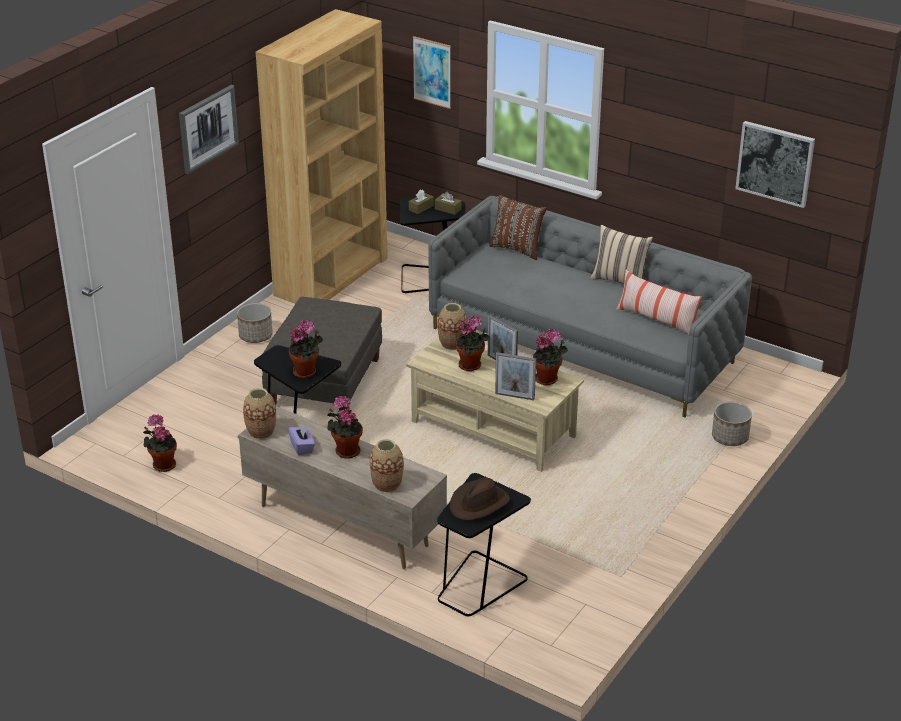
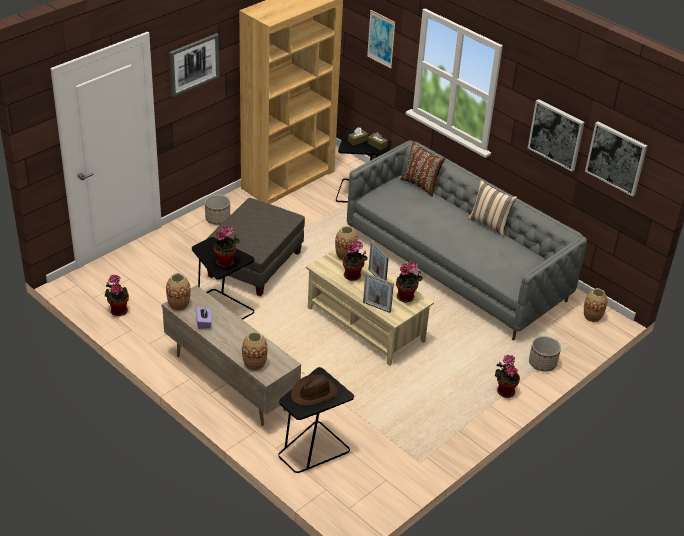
camera: 10 degrees right, 5 degrees up
(346, 450) = (234, 331): potted plant -> potted plant (504, 391)
(656, 320) = (506, 262): pillow -> none
(690, 149) = (556, 134): none -> picture
(770, 375) = (592, 317): none -> vase

